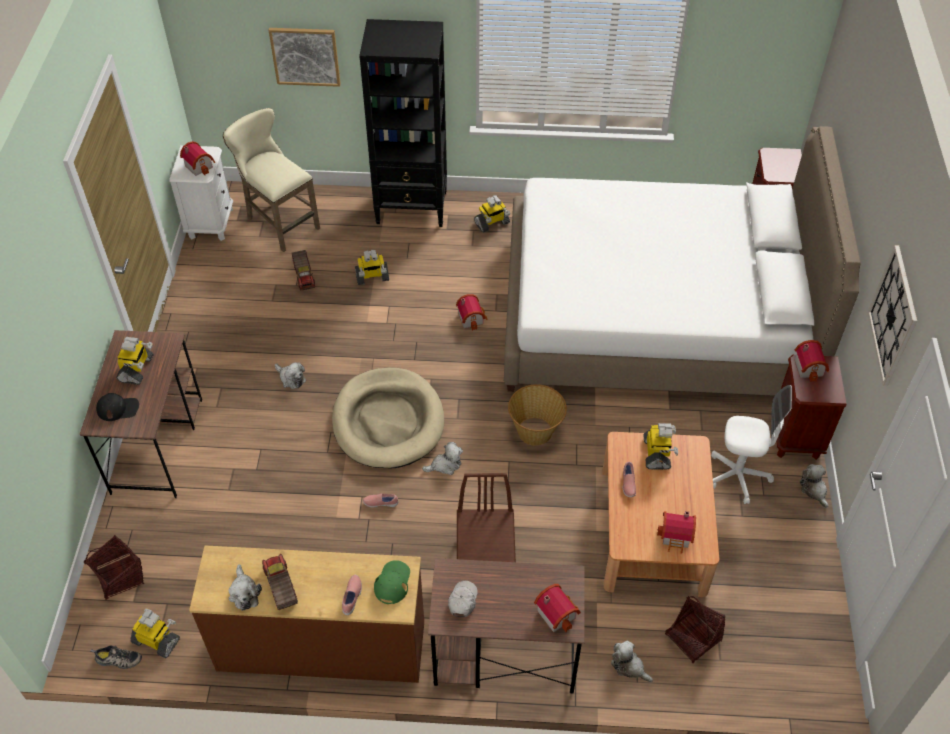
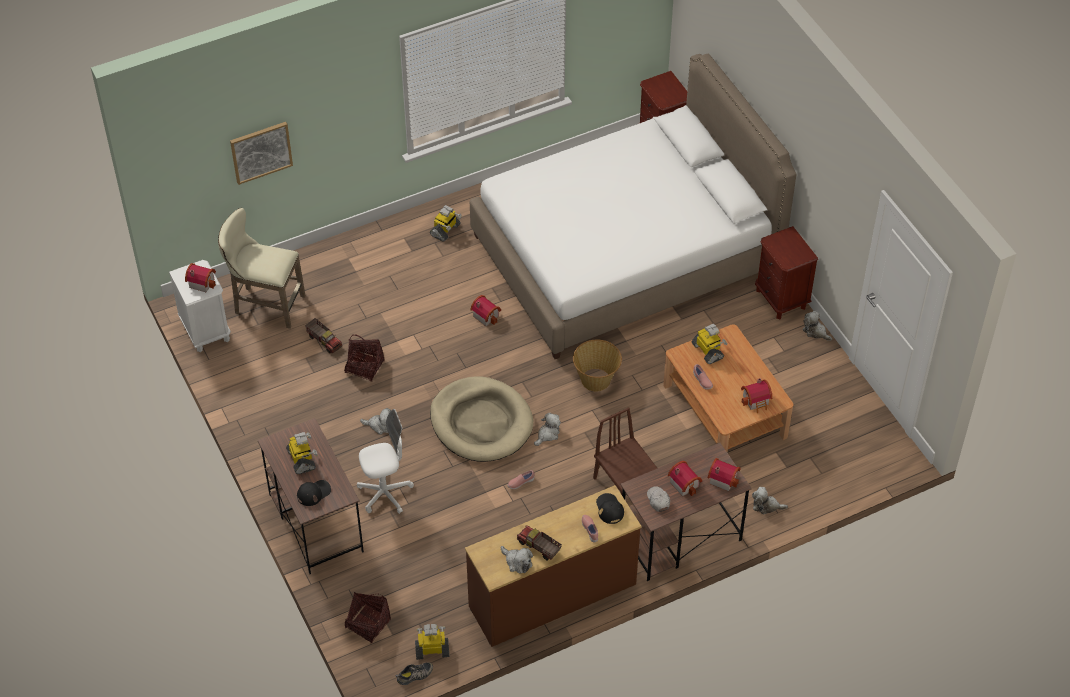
camera: 30 degrees left, 0 degrees up
(372, 277) = (381, 317): toy robot -> none
(392, 583) = (609, 509): green cap -> black cap
(412, 208) = (369, 244): black bookcase -> none
(692, 638) = (795, 468): basket -> basket (364, 367)
(738, 476) = (759, 345): white office chair -> white office chair (385, 493)
(810, 367) = (779, 242): toy house -> toy house (685, 483)
(893, 316) = (838, 184): wall clock -> none

